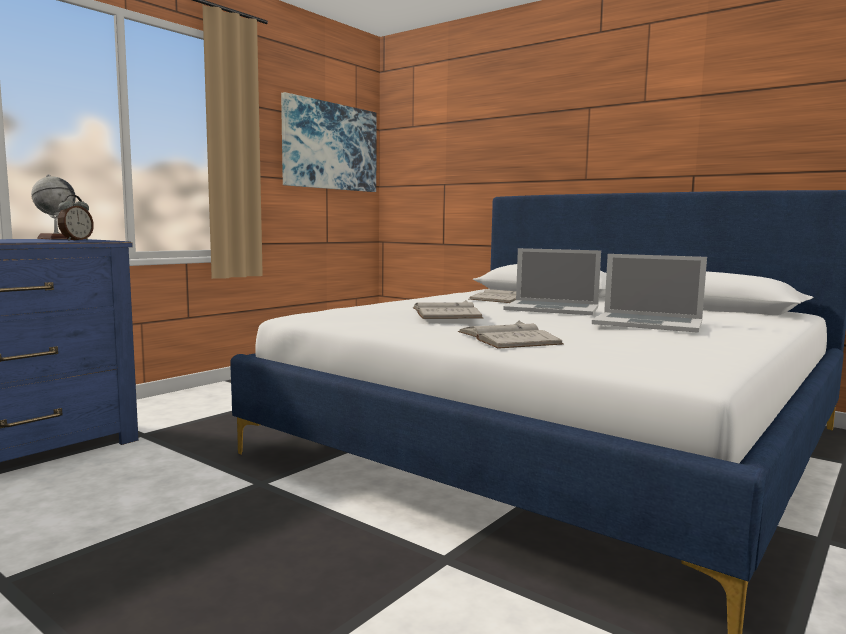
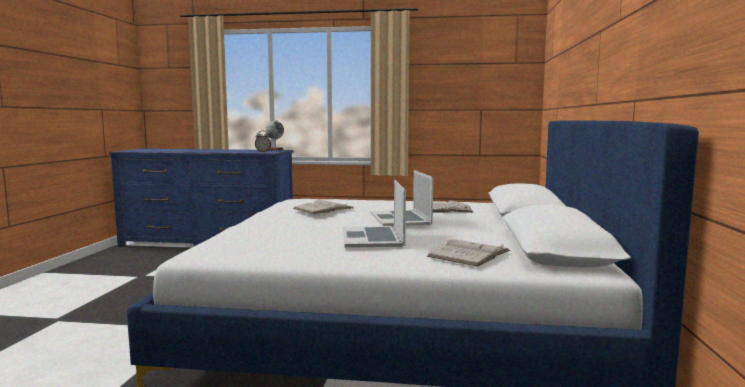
camera: 60 degrees right, 0 degrees up
(330, 146) = (484, 83): picture -> none
(508, 338) = (263, 224): white book -> white book (469, 253)

